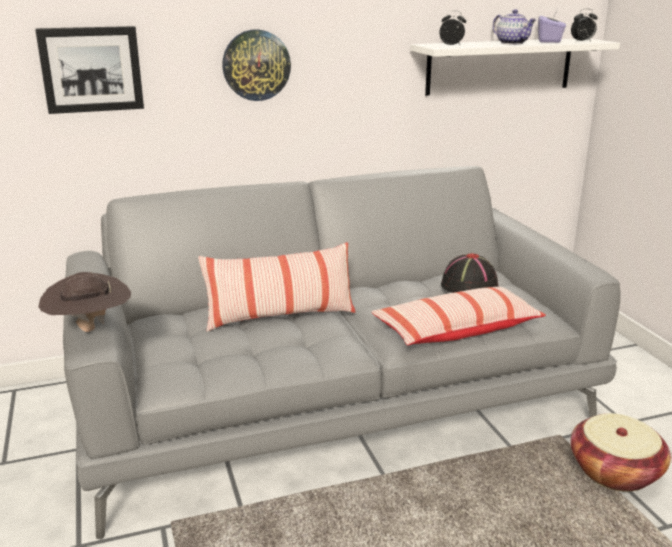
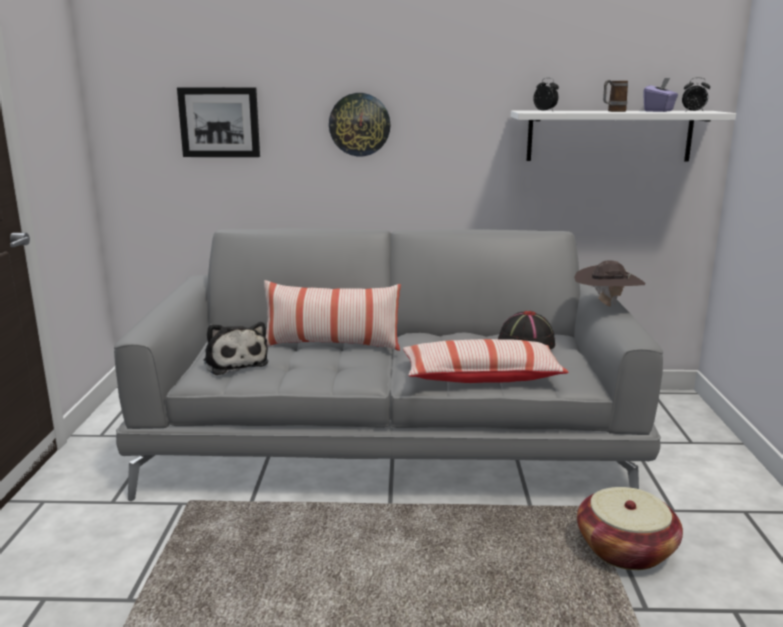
camera: 20 degrees right, 5 degrees down
(90, 329) = (147, 322): brown hat -> brown hat (606, 306)
(193, 357) = (235, 363): none -> plush toy
(513, 43) = (613, 111): teapot -> mug

